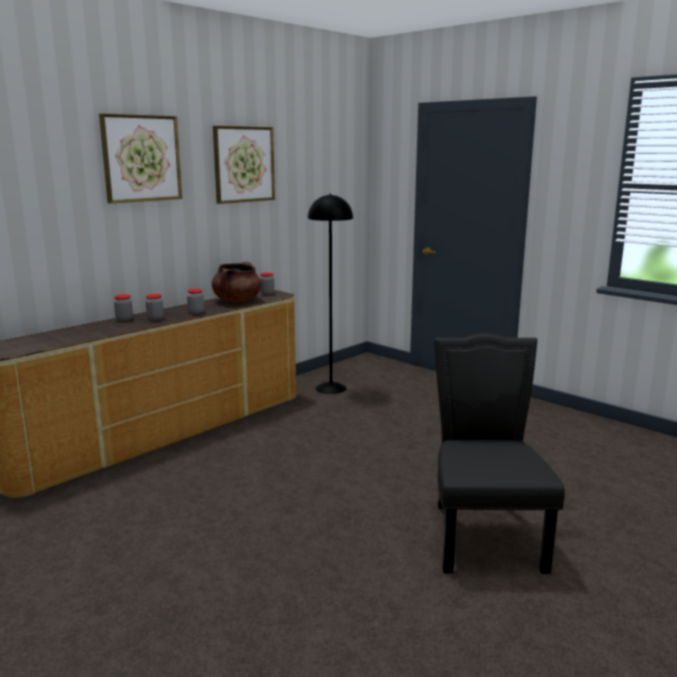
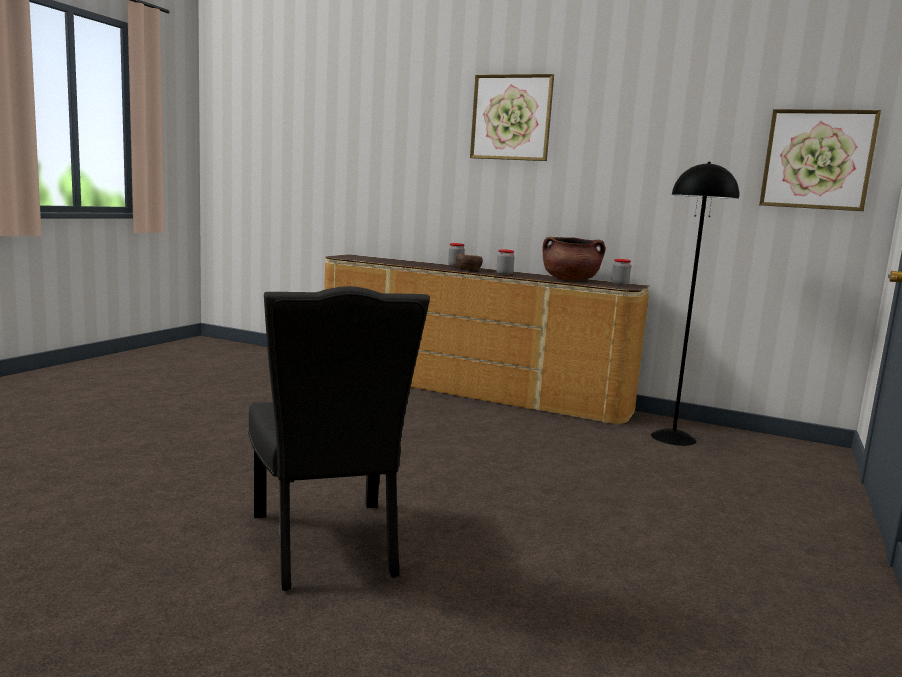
camera: 70 degrees right, 5 degrees down
(155, 318) = (468, 269): jar -> brown bowl
(244, 164) = (639, 128): picture -> picture (817, 159)
(484, 538) = (327, 541): black chair -> black chair turned 90 degrees clockwise

